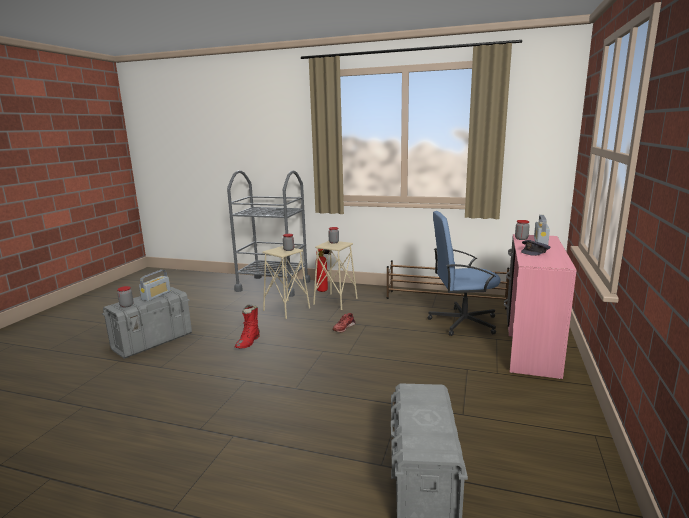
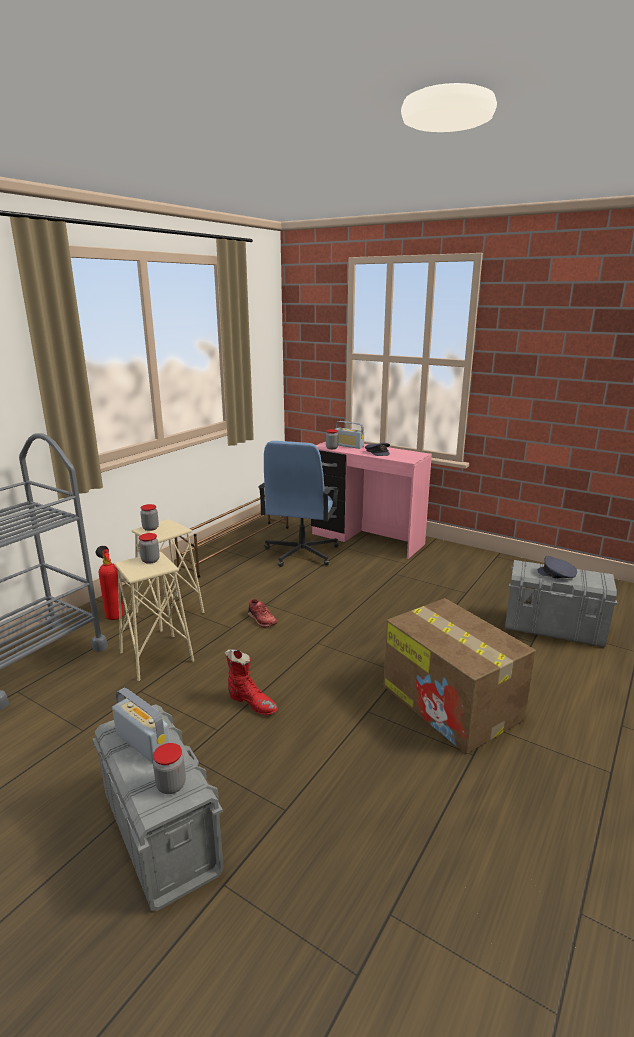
camera: 75 degrees left, 5 degrees up
(260, 416) = (452, 703): none -> cardboard box
(421, 413) = (557, 574): none -> grey cap

